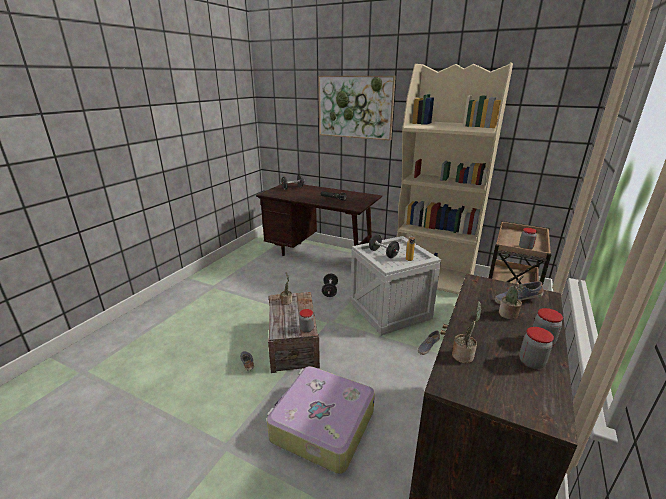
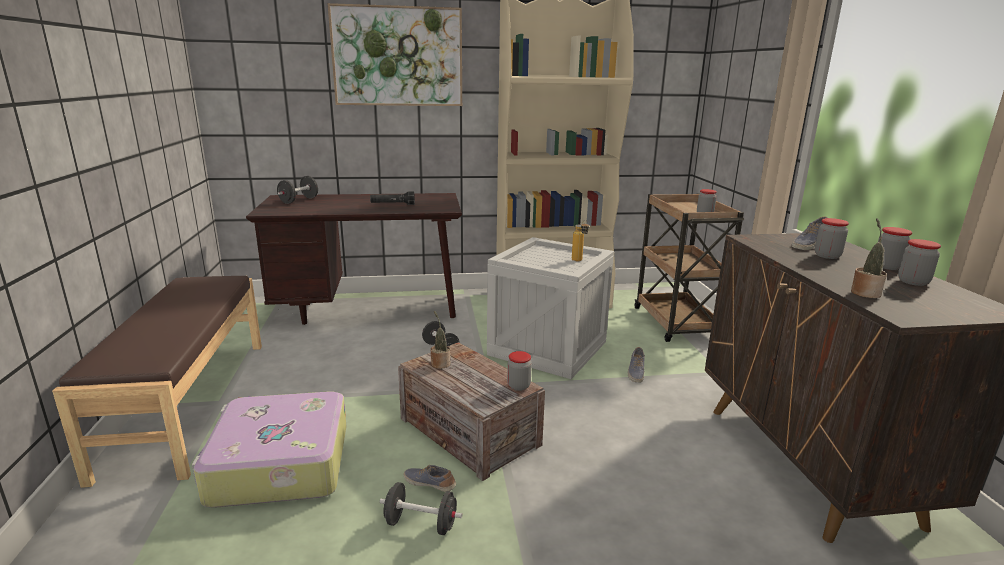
camera: 35 degrees left, 5 degrees down
(202, 282) = (188, 403): none -> brown bench
(321, 425) = (627, 508): suitcase -> suitcase (278, 464)
(383, 253) = (536, 260): black dumbbell -> black dumbbell (421, 524)
(508, 315) = (827, 256): potted plant -> jar

